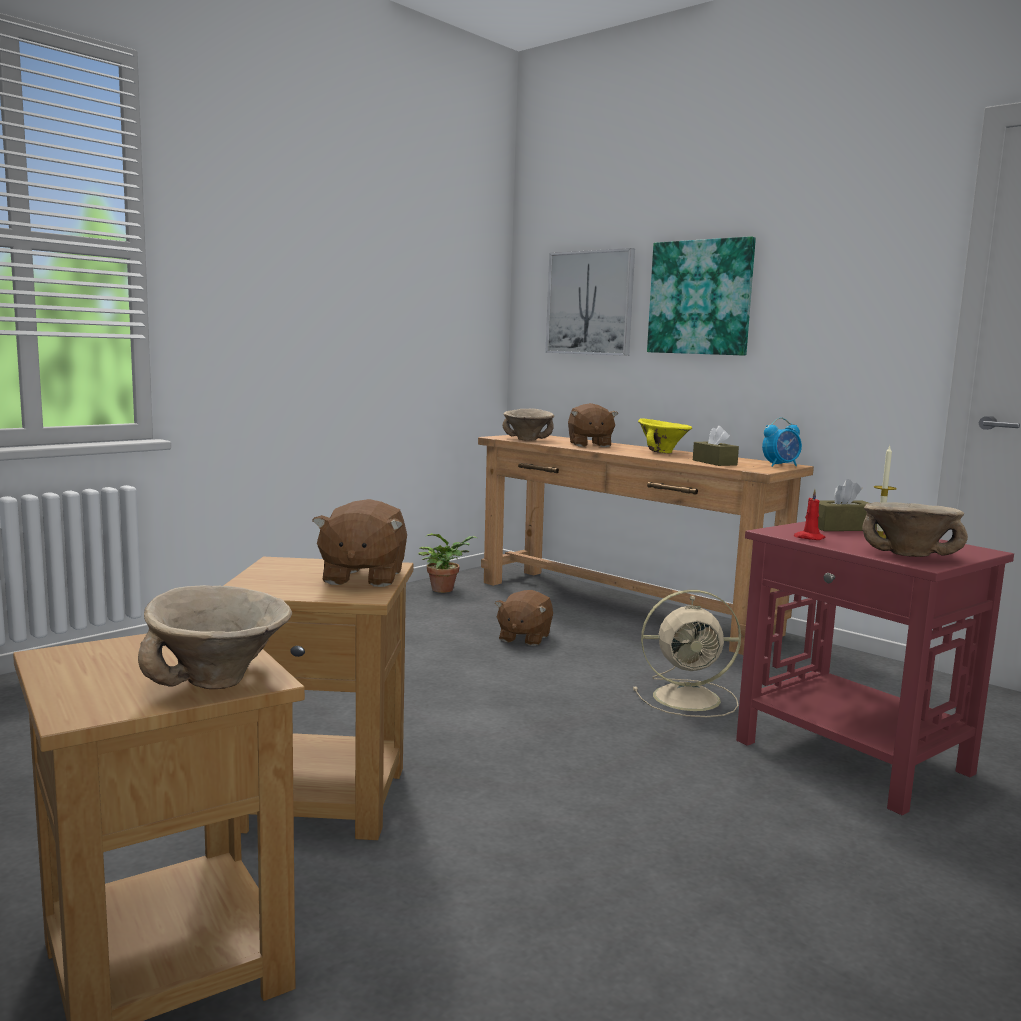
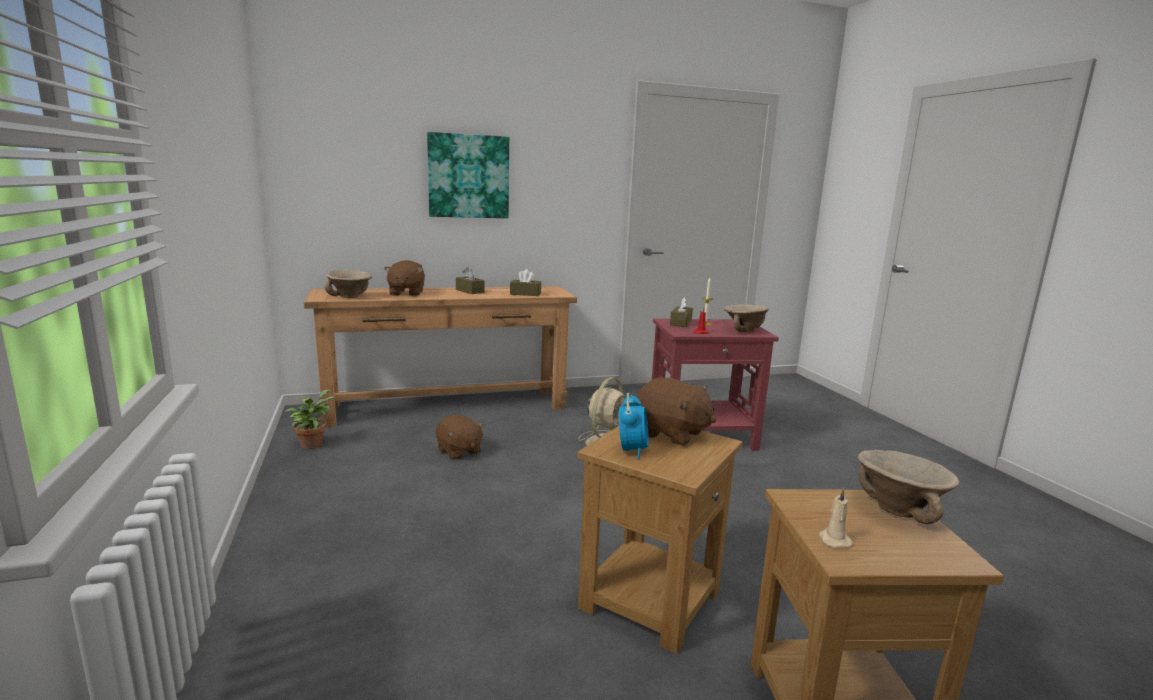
camera: 60 degrees left, 5 degrees up
(102, 651) = (833, 539): none -> beige candle
(589, 445) = (406, 293): brown plush toy -> brown plush toy turned 60 degrees clockwise
(590, 303) = (363, 175): picture -> none
(663, 452) = (470, 291): yellow bowl -> brown tissue box
(781, 465) = (552, 289): alarm clock -> alarm clock (632, 450)

